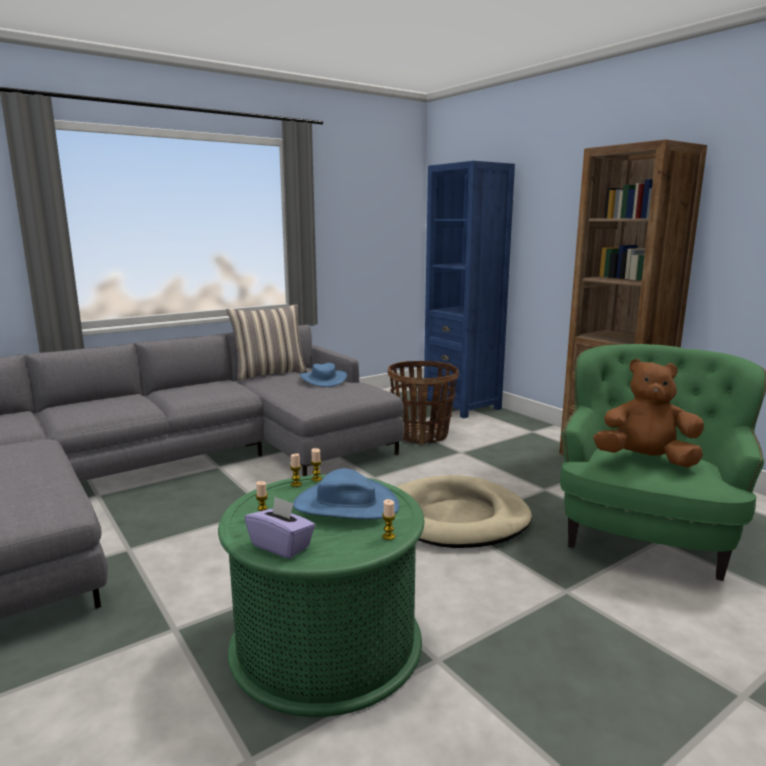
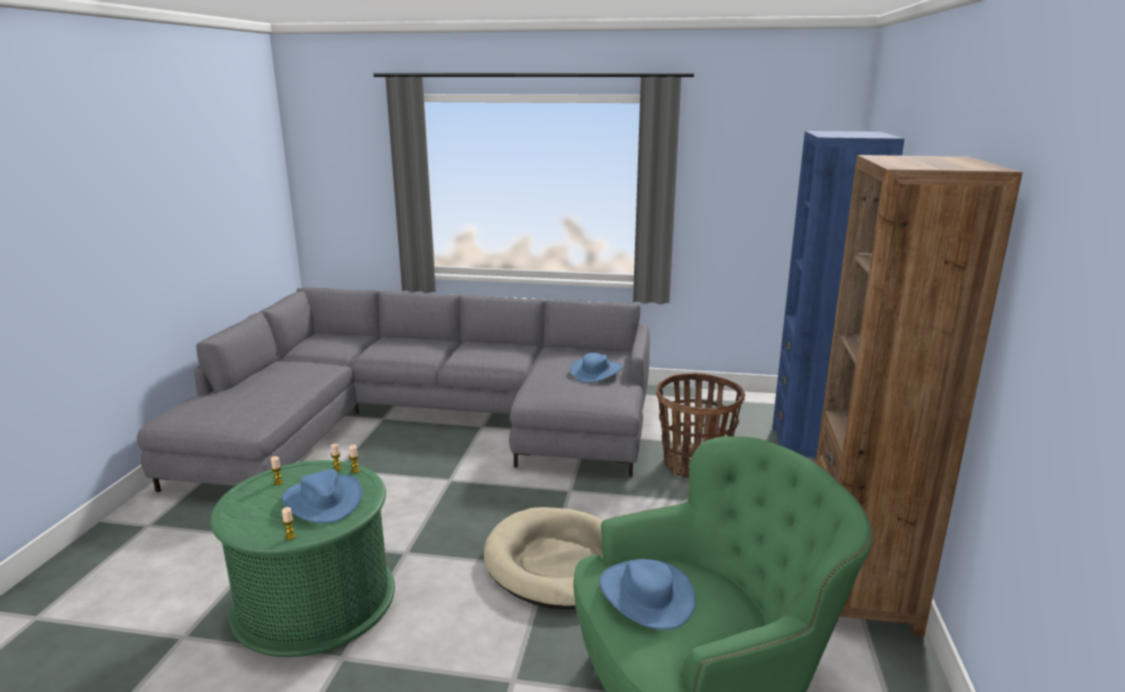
camera: 45 degrees right, 5 degrees up
(270, 373) = (577, 349): pillow -> none
(281, 545) = (240, 508): purple tissue box -> none
(645, 460) = (646, 594): brown plush toy -> blue hat

